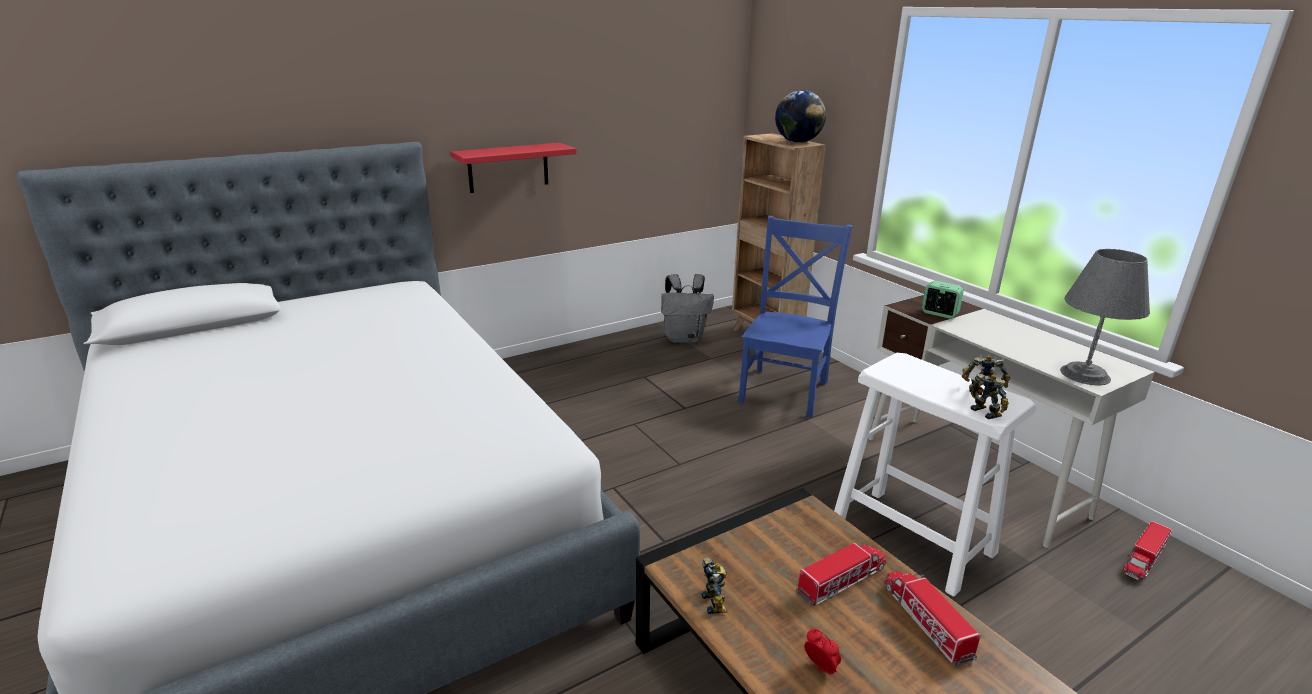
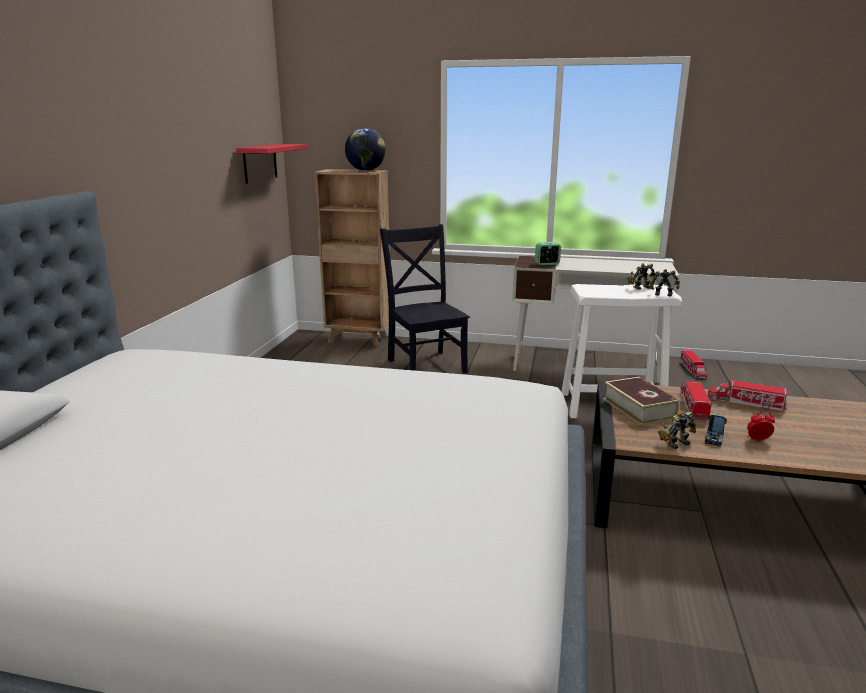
camera: 45 degrees left, 5 degrees down
(508, 167) = (151, 217): red shelf -> red shelf (260, 163)
(684, 338) = (302, 359): grey backpack -> none
(716, 602) = (675, 443): toy robot -> toy robot turned 60 degrees counterclockwise
(770, 543) = (639, 408): none -> book
(771, 629) = (714, 438): none -> toy truck
(785, 390) = (425, 364): blue chair -> black chair
(1084, 374) = (656, 270): grey table lamp -> none

